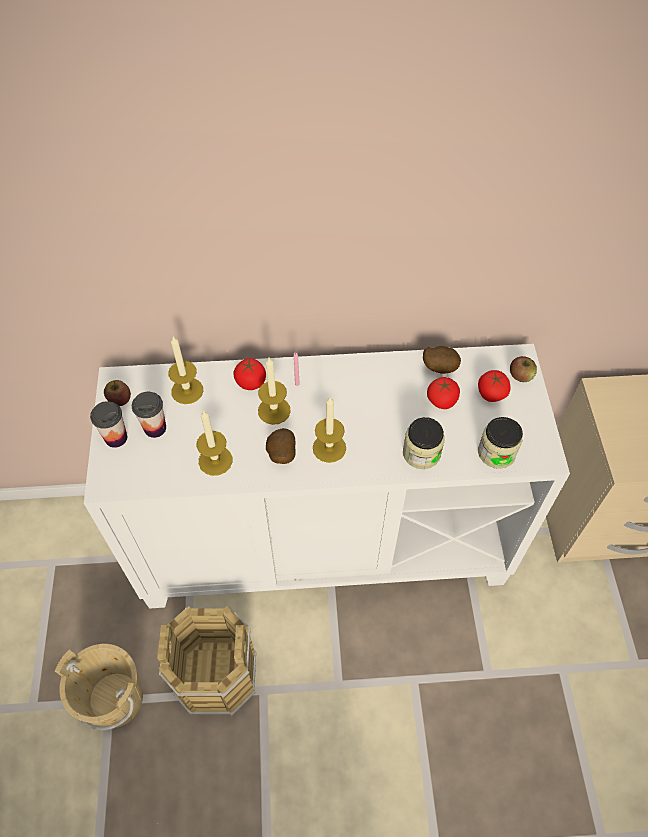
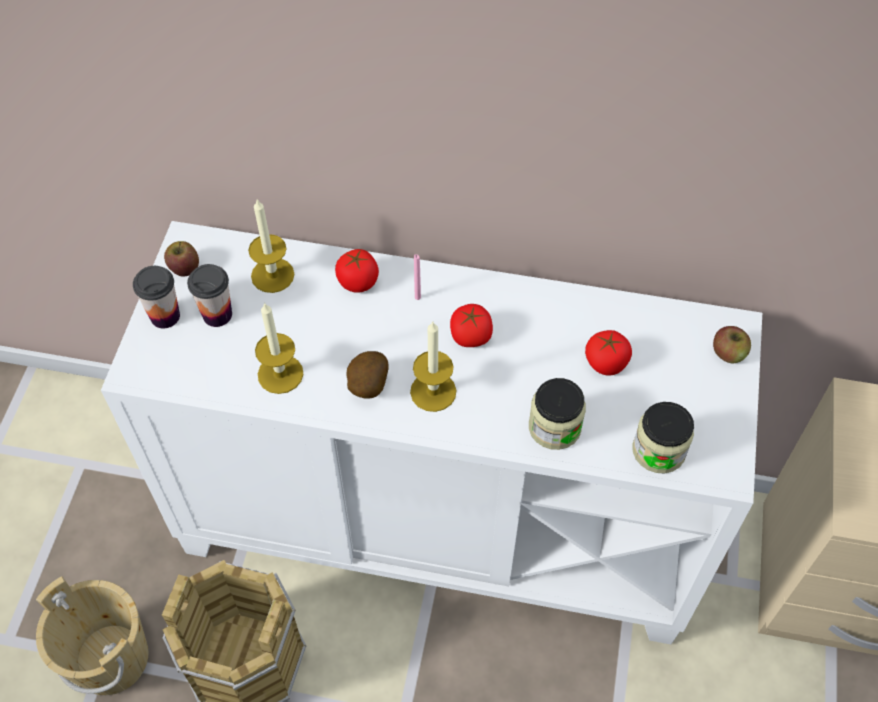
camera: 15 degrees right, 0 degrees up
(274, 410) = (376, 326): candle -> none
(439, 367) = (617, 317): potato -> none
(491, 393) = (678, 368): tomato -> tomato (470, 336)

